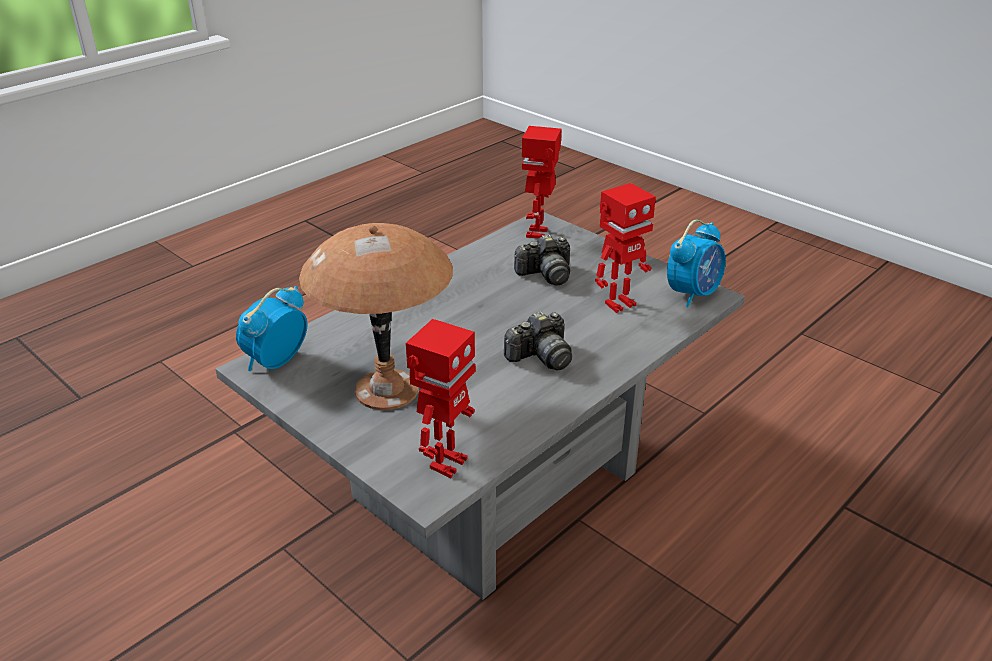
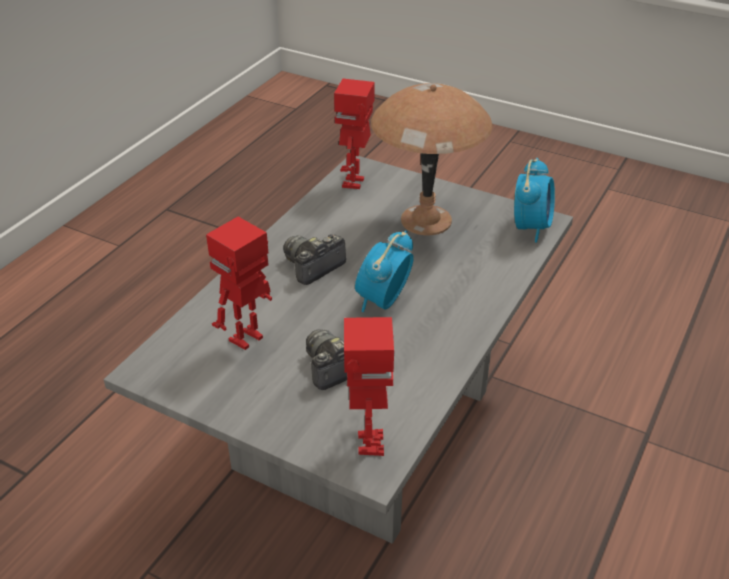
camera: 165 degrees right, 5 degrees up
(693, 294) = (164, 368): alarm clock -> alarm clock (383, 301)

